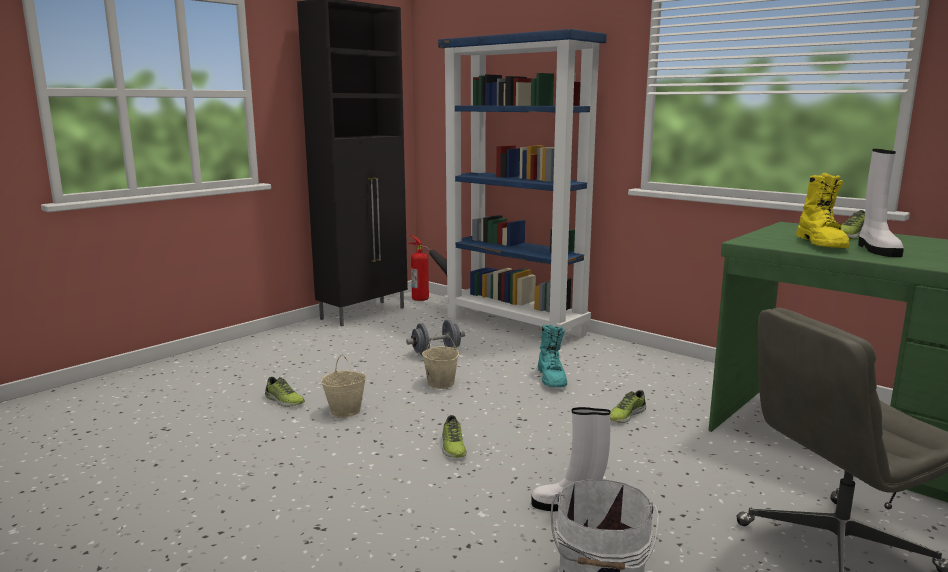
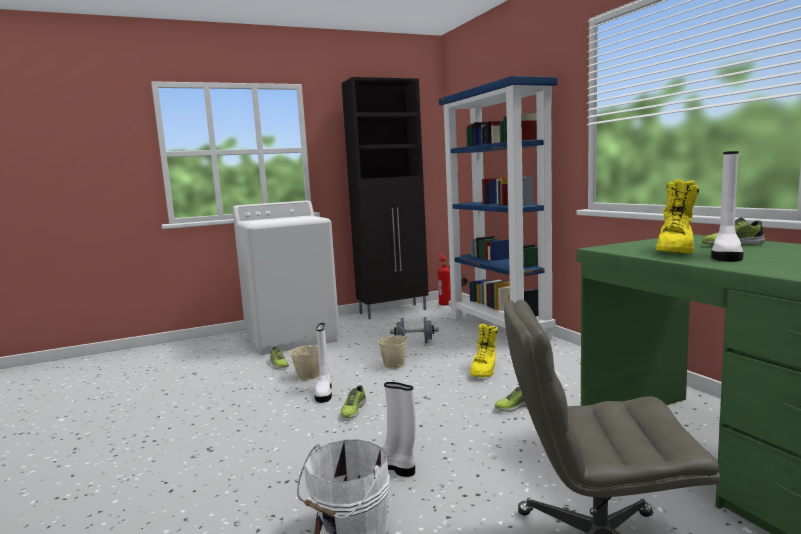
camera: 25 degrees right, 5 degrees down
(259, 361) = (292, 337): none -> white washing machine
(391, 430) = (324, 393): none -> white boot
(552, 378) = (484, 370): turquoise boot -> yellow boot

